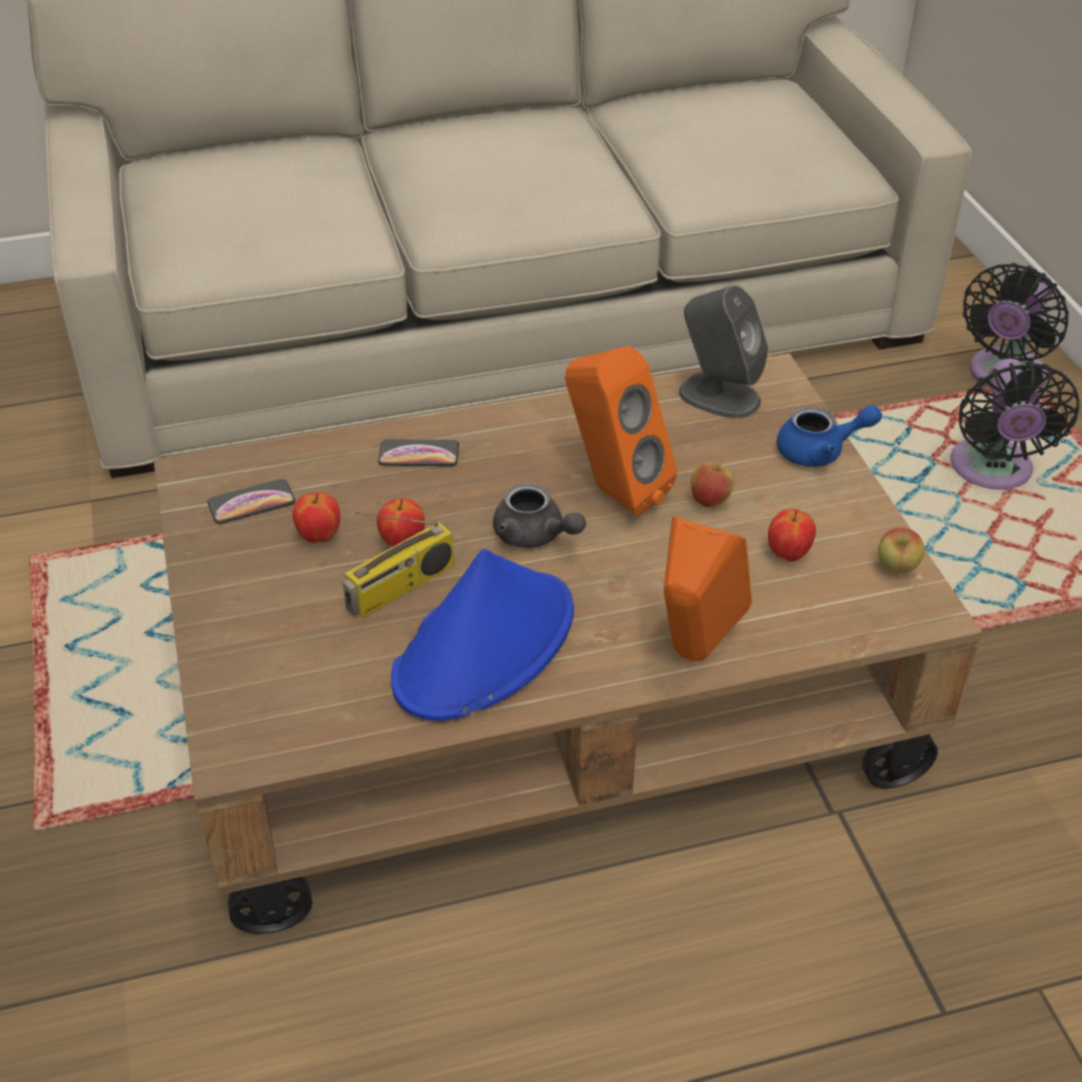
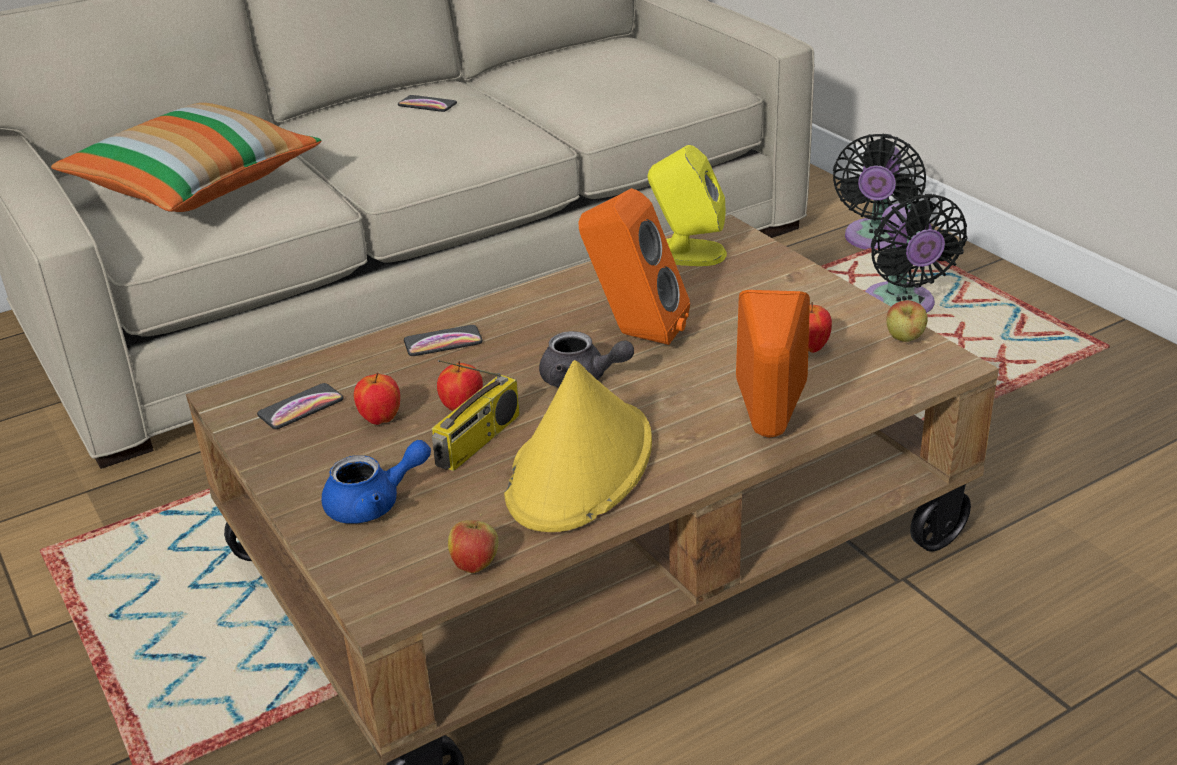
camera: 15 degrees left, 10 degrees down
(249, 205) = (195, 186): none -> pillow
(485, 646) = (580, 467): blue hat -> yellow hat
(522, 141) = (427, 105): none -> phone
(710, 501) = (722, 325): apple -> apple (475, 565)
(718, 396) = (687, 253): grey speaker -> yellow speaker
(820, 451) = (795, 274): blue teapot -> blue teapot (374, 504)

